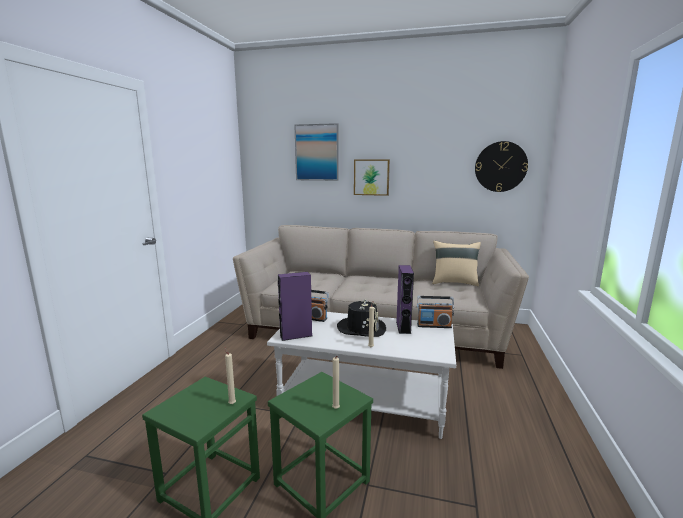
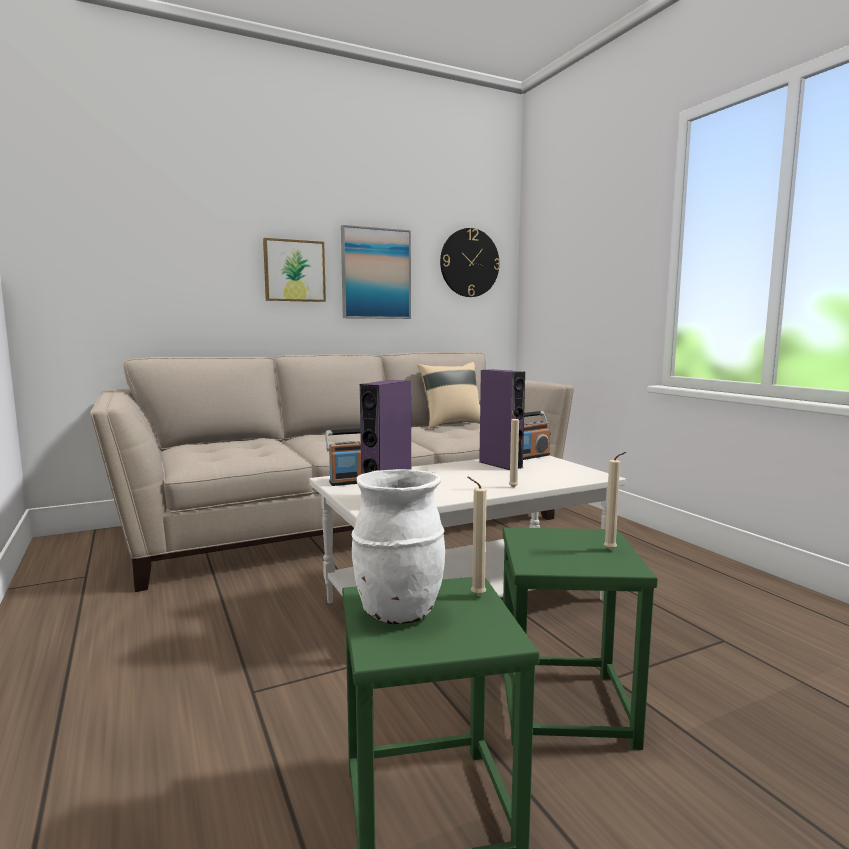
camera: 40 degrees left, 5 degrees down
(196, 397) = (398, 612): none -> white vase
(317, 152) = (188, 221): picture -> picture (376, 274)
(361, 328) = (456, 476): black hat -> none

